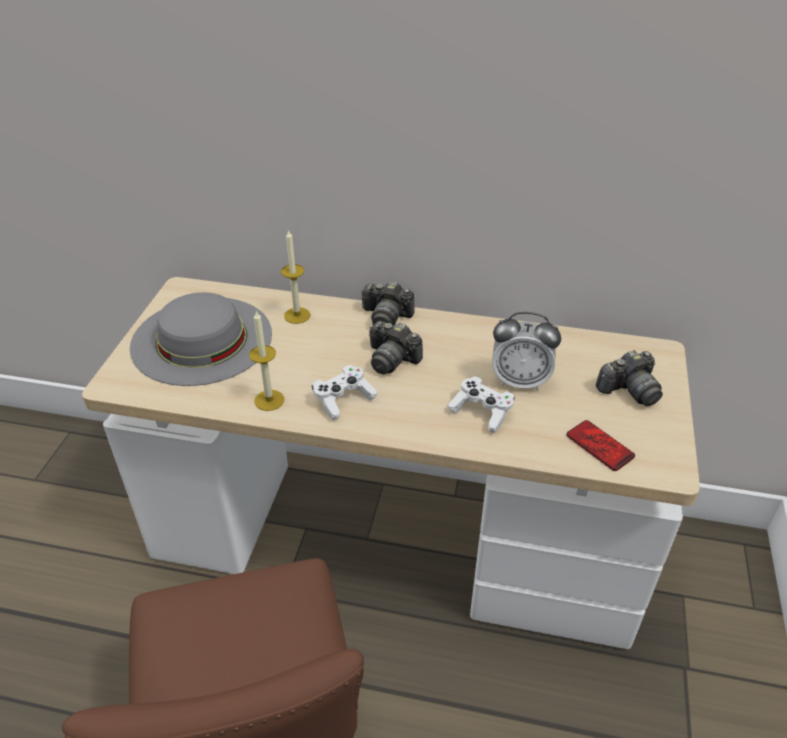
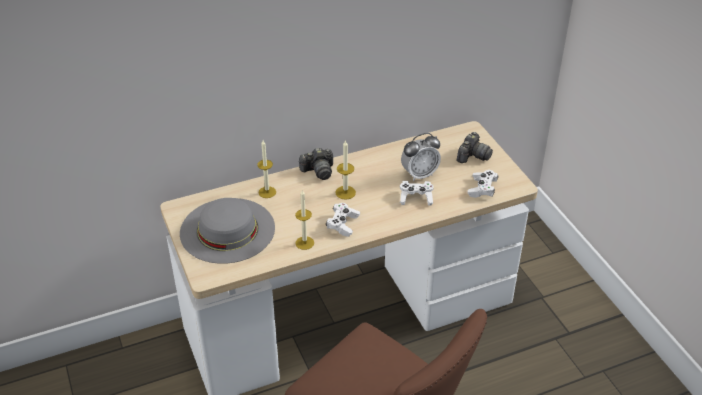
camera: 35 degrees left, 0 degrees up
(392, 359) = (345, 192): camera -> candle
(599, 446) = (482, 189): phone -> white game controller

